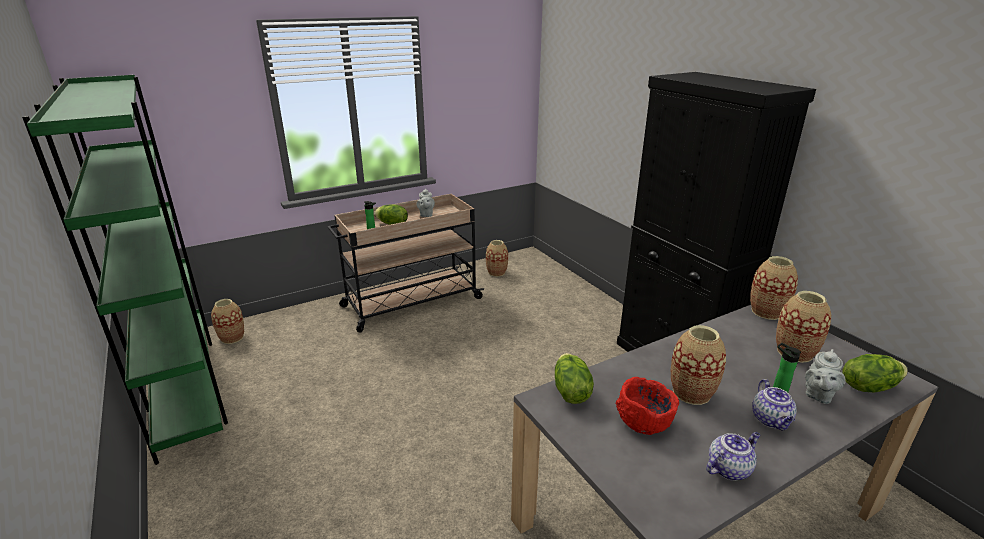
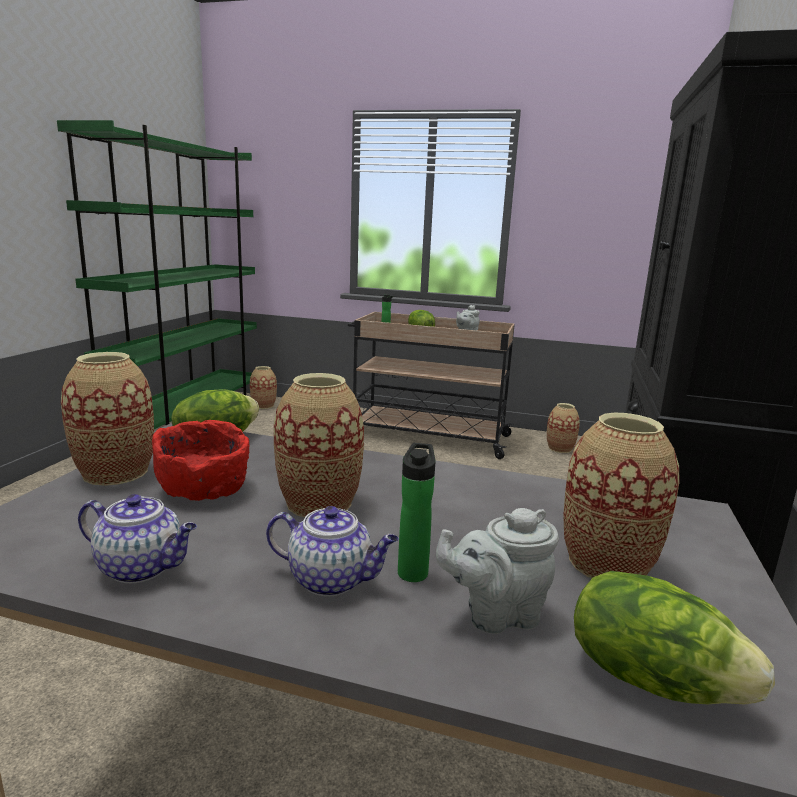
camera: 45 degrees right, 10 degrees down
(767, 312) = (692, 513): vase -> vase (116, 472)
(771, 420) = (332, 580): teapot -> teapot turned 120 degrees counterclockwise

